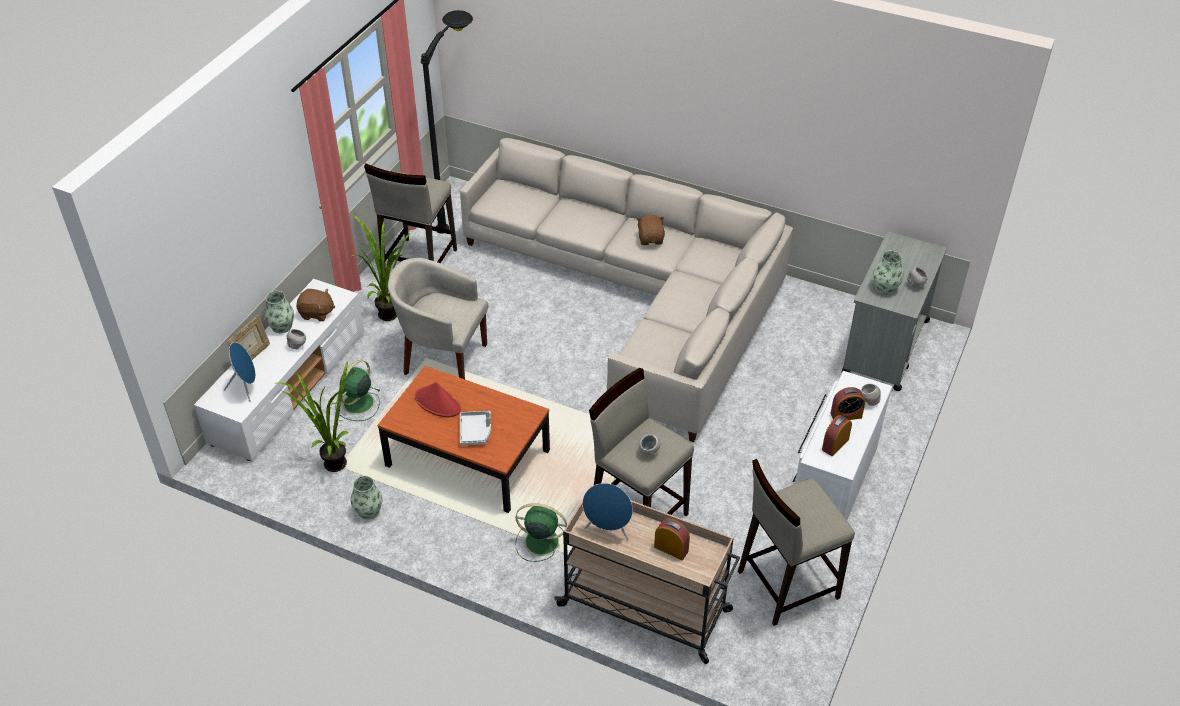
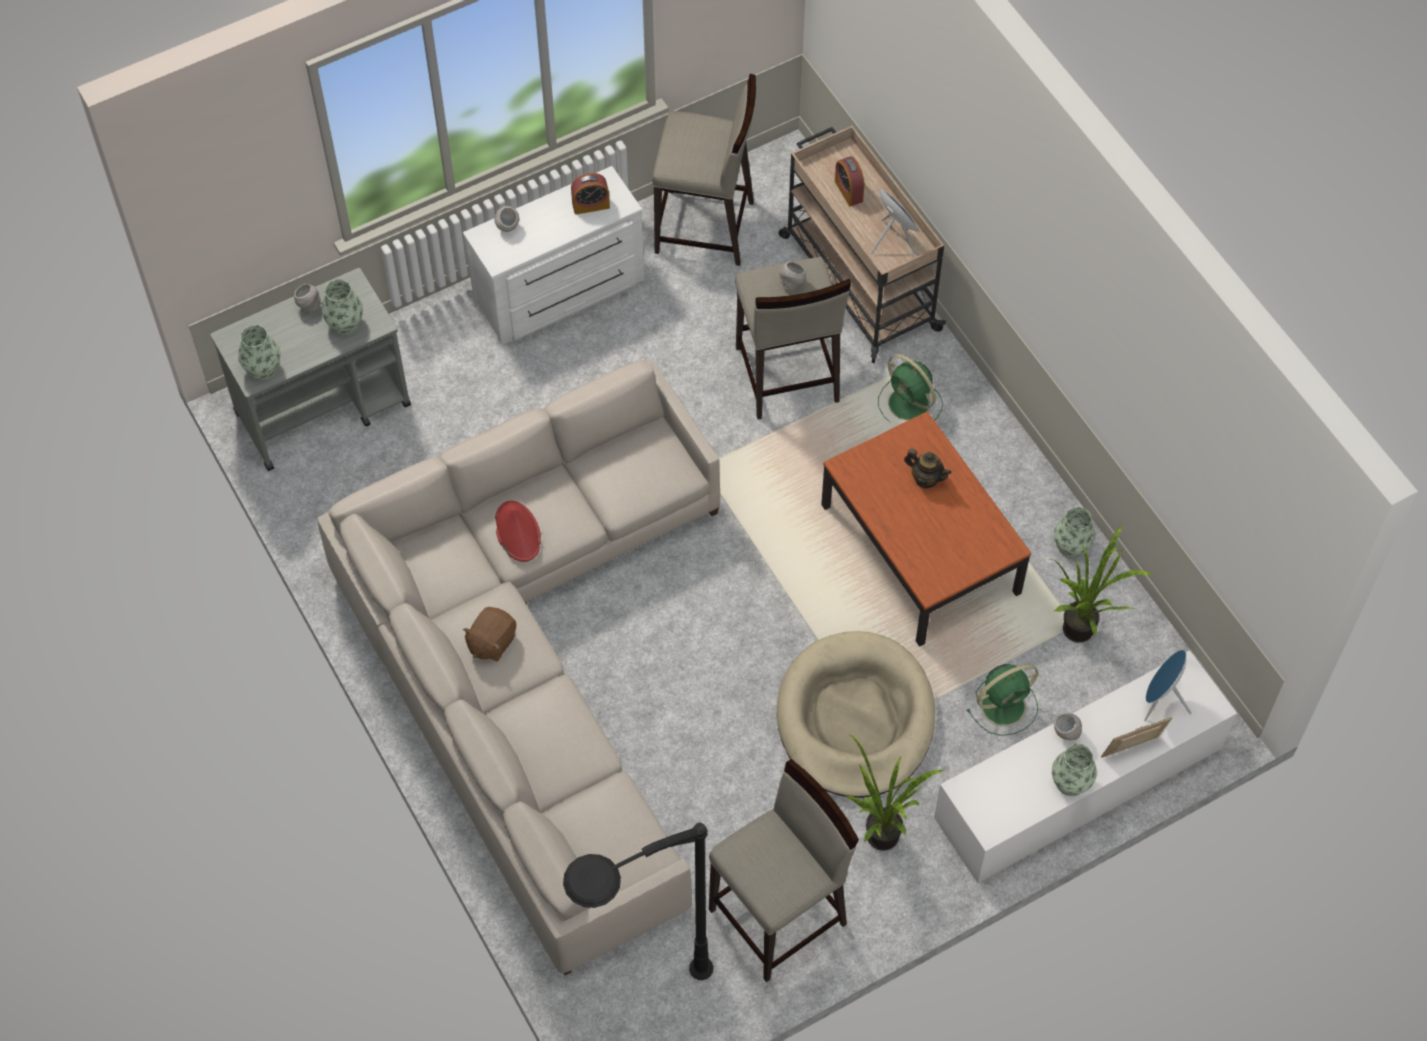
camera: 145 degrees left, 15 degrees up
(316, 313) = (1013, 778): brown plush toy -> none
(438, 403) = (944, 542): red hat -> red hat (517, 532)
(442, 356) = (855, 718): beige armchair -> beige dog bed
(475, 432) = (926, 478): grey tray -> teapot
(846, 415) = (546, 227): alarm clock -> none
(897, 246) = (262, 368): none -> vase

